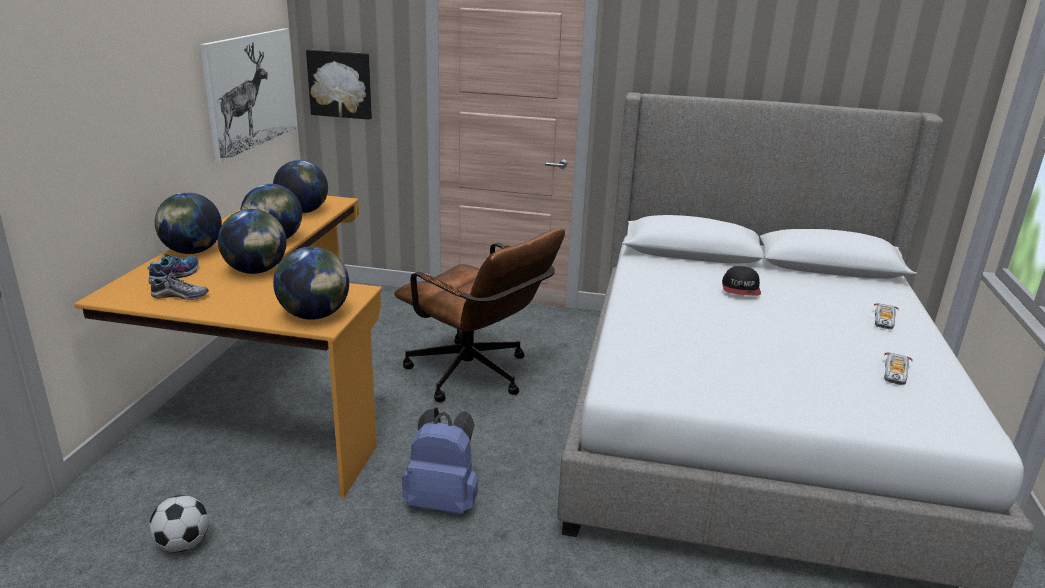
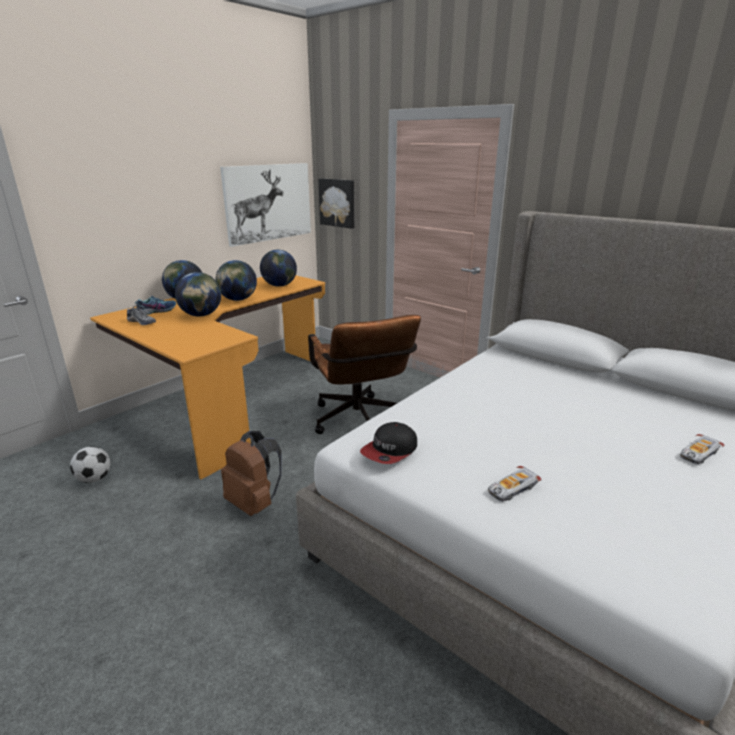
camera: 30 degrees right, 0 degrees up
(315, 315) = (191, 346): globe -> none
(443, 501) = (254, 503): blue backpack -> brown backpack
(741, 289) = (564, 393): cap -> cap (390, 450)
(895, 373) = (649, 509): toy car -> toy car (512, 488)

